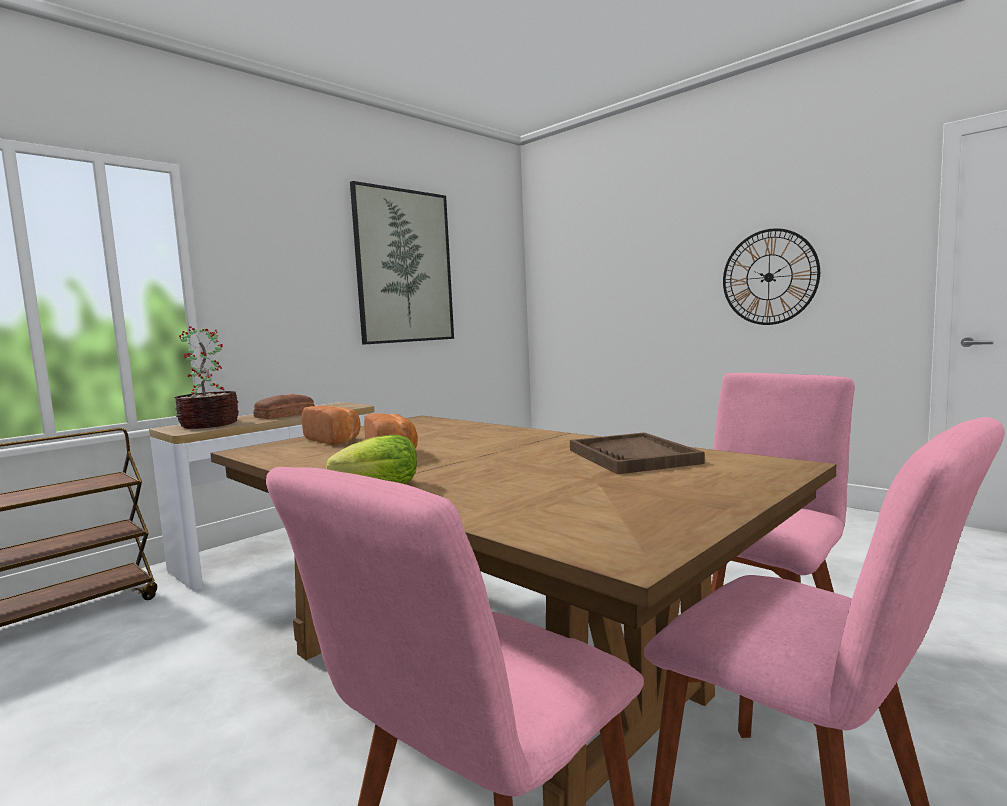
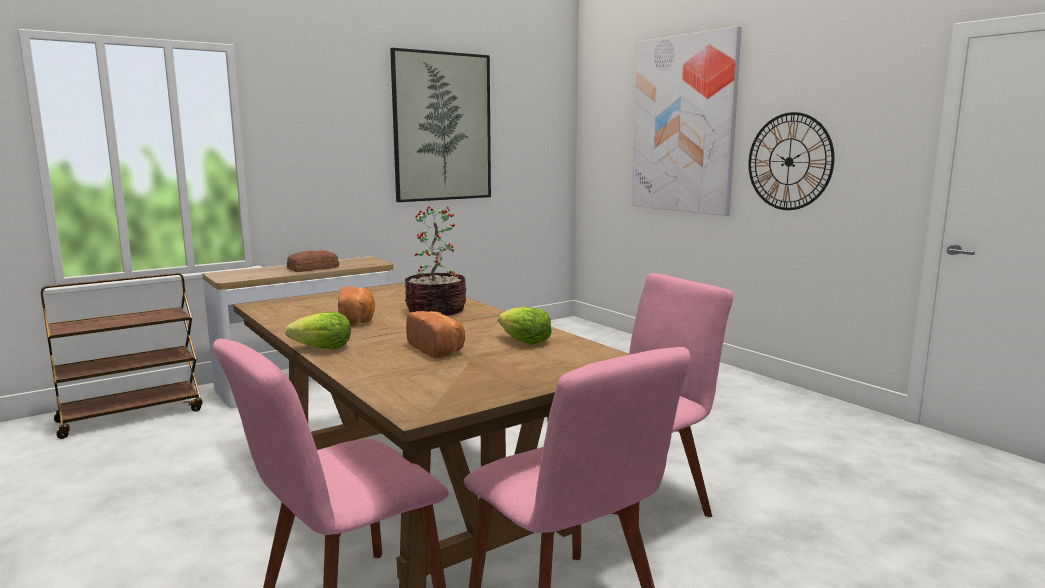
camera: 10 degrees right, 5 degrees up
(210, 424) = (249, 273): potted plant -> potted plant (436, 311)
(335, 440) = (328, 301): bread -> bread (438, 349)
(632, 456) = (524, 341): brown tray -> lettuce
(646, 255) = (683, 124): none -> picture

